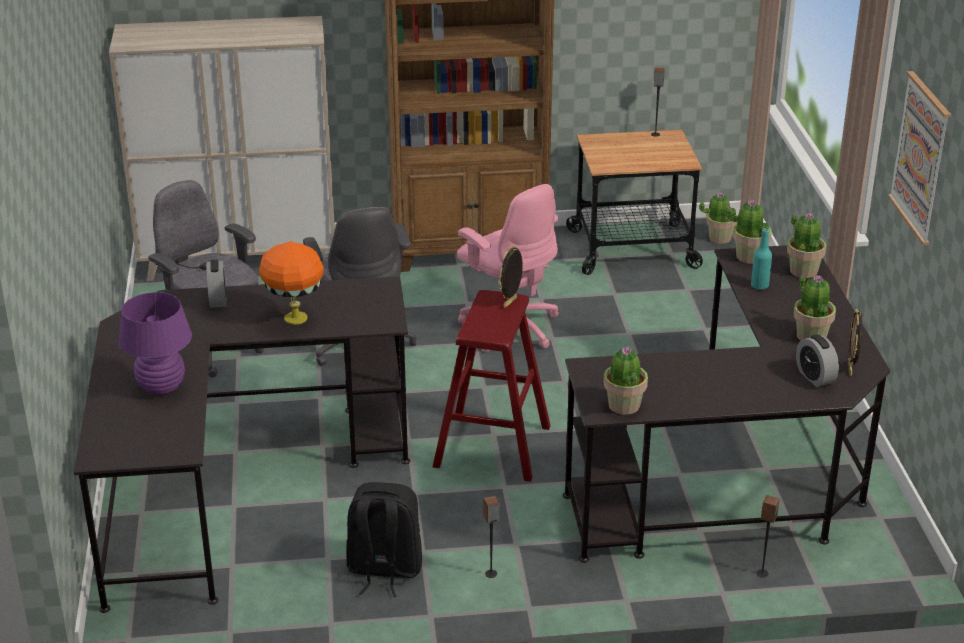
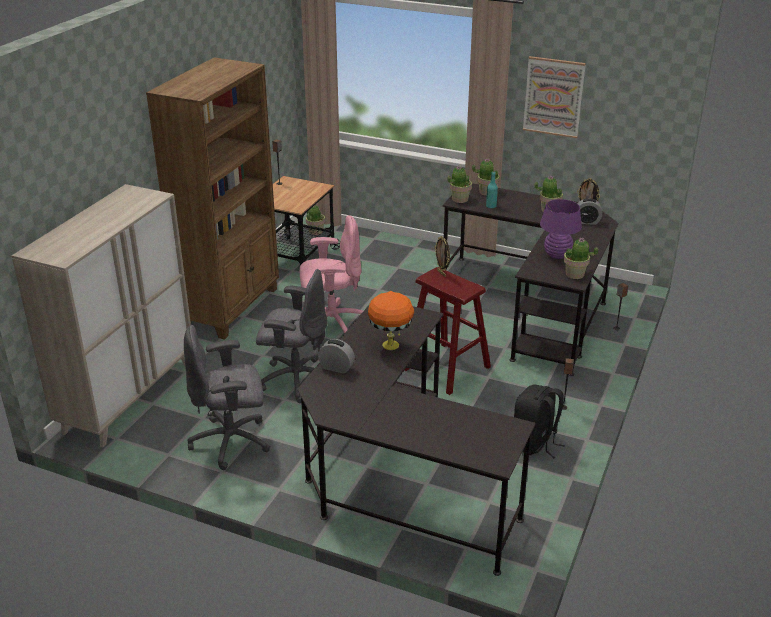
camera: 60 degrees left, 0 degrees up
(162, 387) = (431, 417): purple table lamp -> purple table lamp (557, 255)

